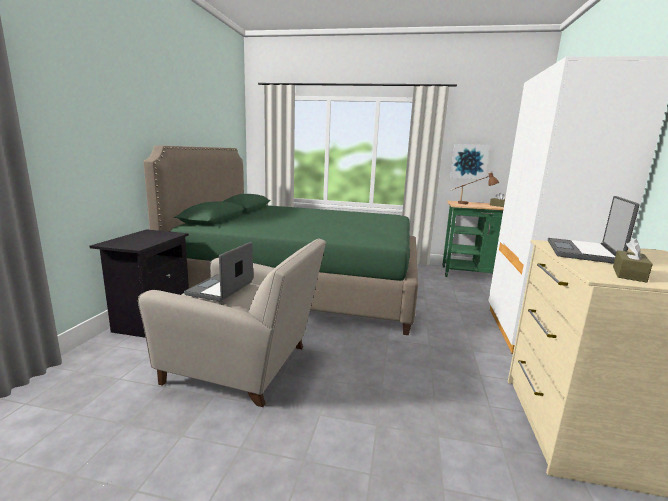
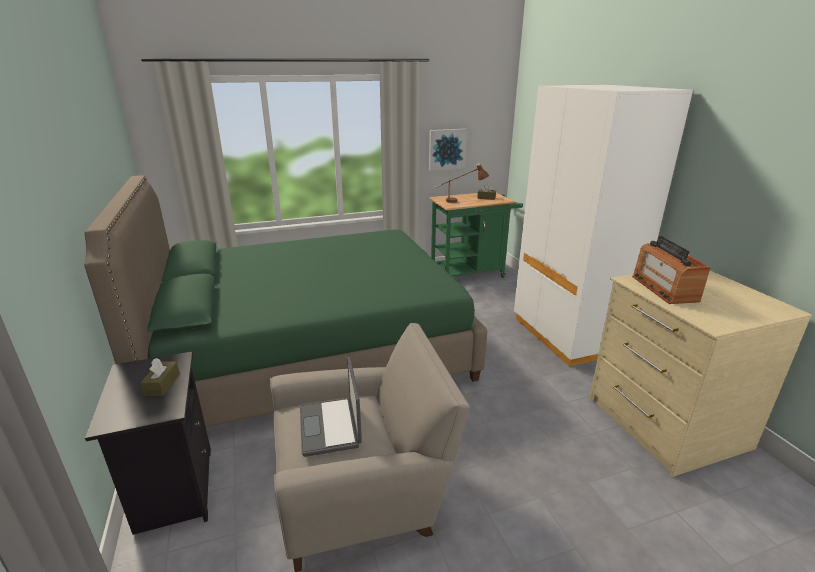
camera: 30 degrees left, 10 degrees up
(583, 252) = (664, 288): laptop -> radio
(628, 274) = (720, 314): brown tissue box -> brown tissue box (162, 384)

